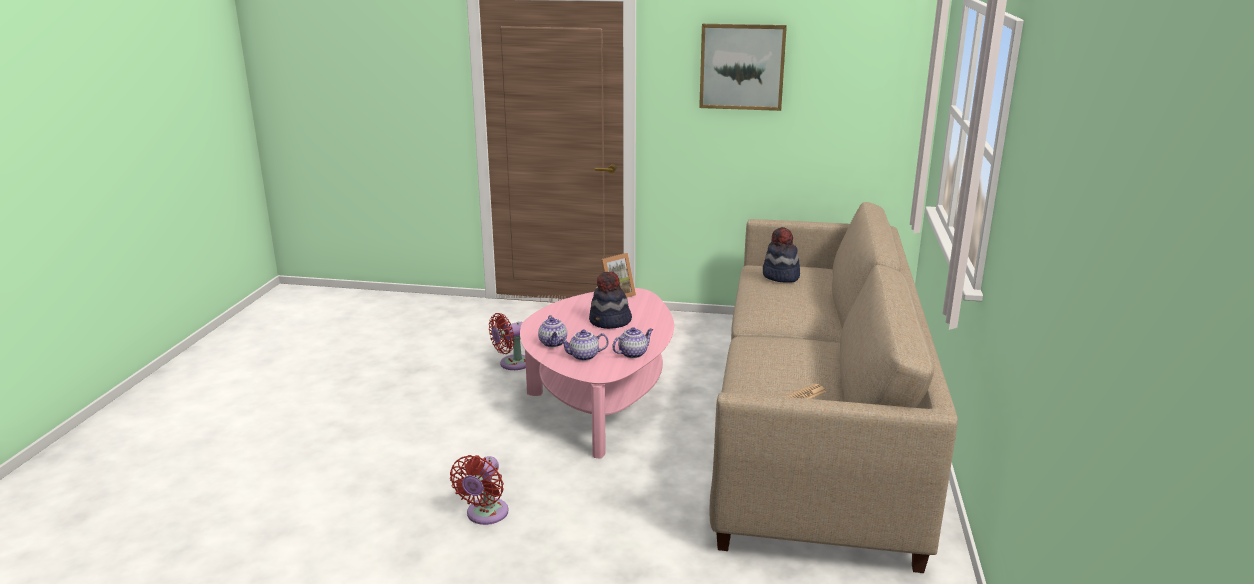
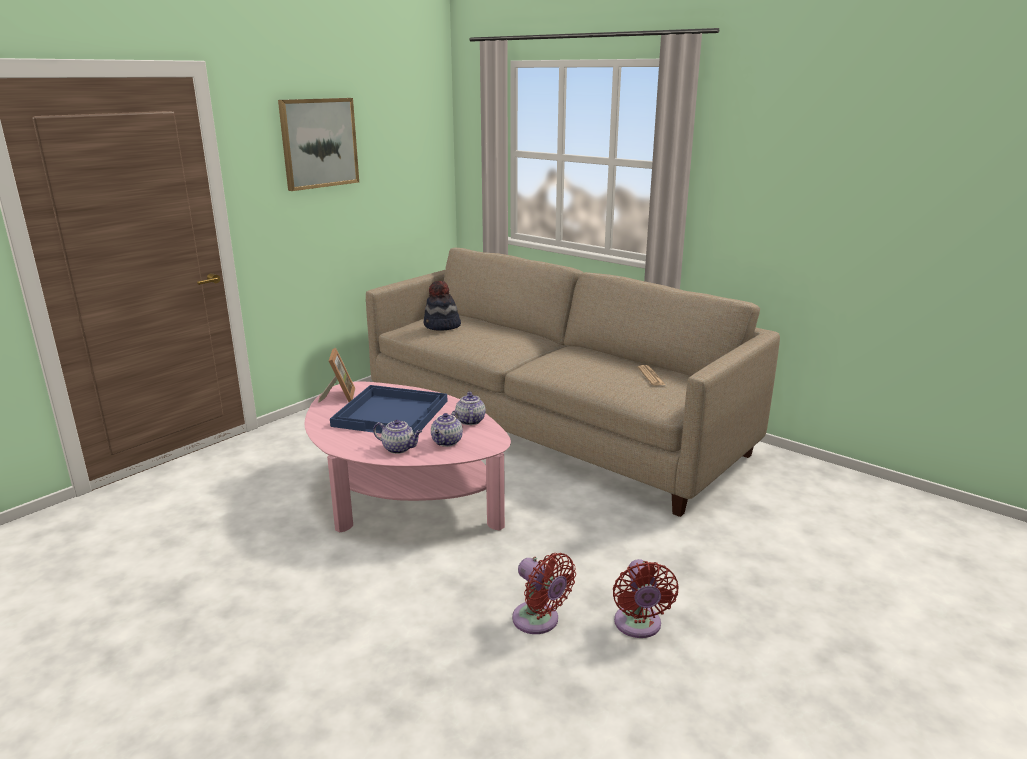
camera: 60 degrees left, 0 degrees up
(512, 364) = (263, 524): red fan -> red fan (638, 626)
(610, 322) = (392, 413): hat -> blue tray

